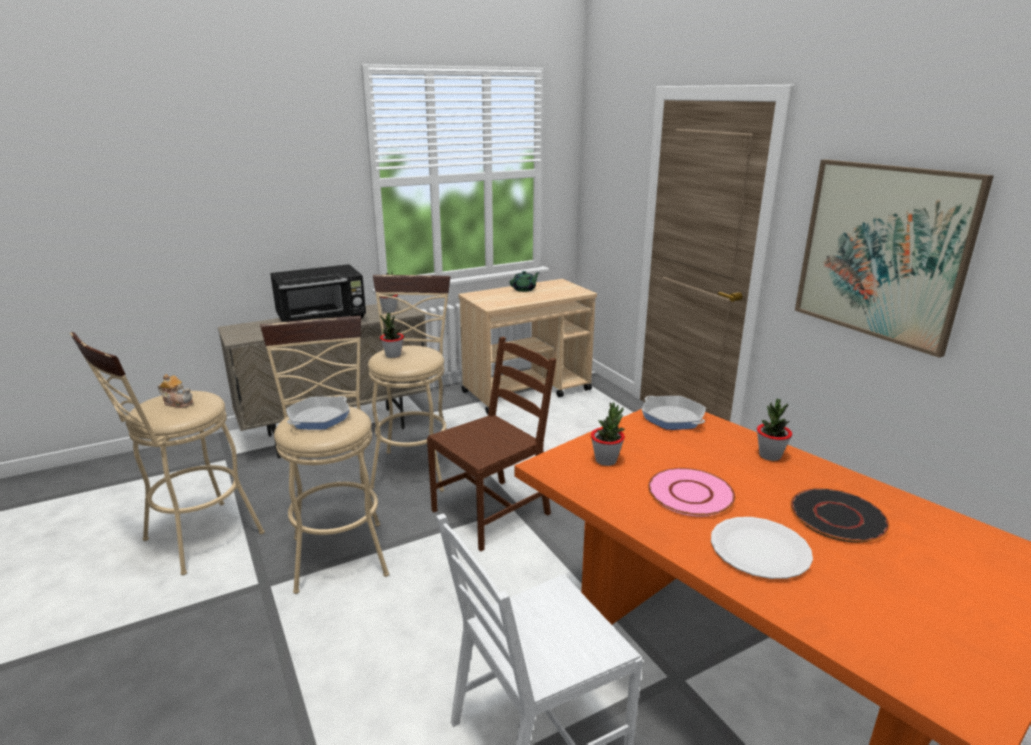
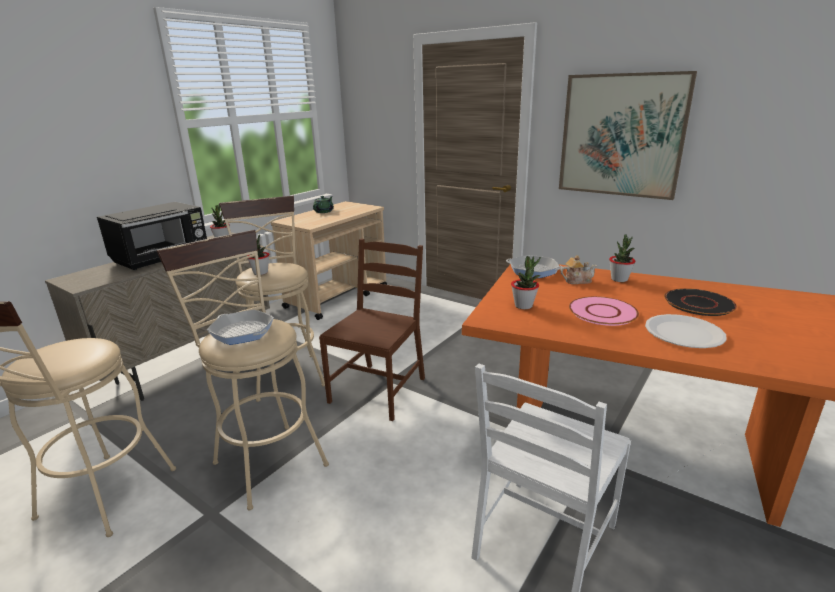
camera: 25 degrees left, 0 degrees up
(178, 403) = (64, 353): teapot -> teapot (577, 281)
(319, 418) = (242, 332): frying pan -> frying pan turned 120 degrees clockwise

